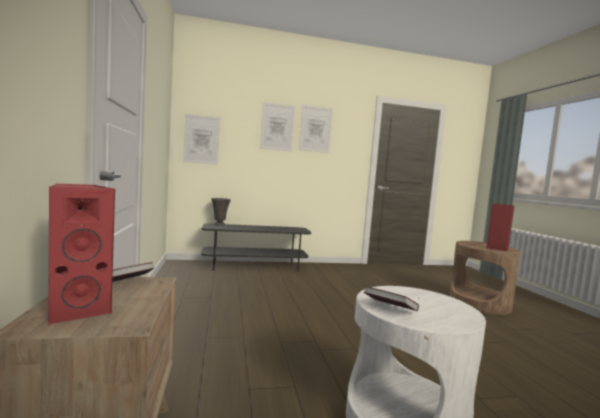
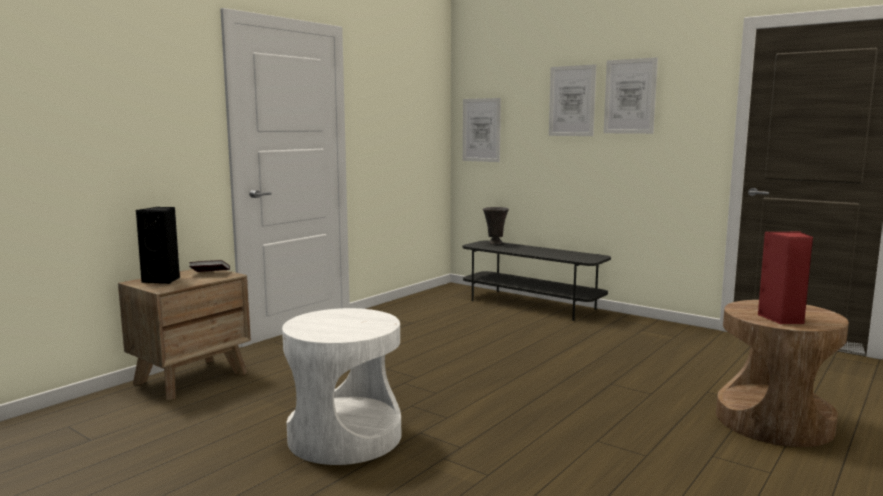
camera: 50 degrees right, 5 degrees up
(79, 310) = (163, 280): red speaker -> black speaker
(389, 309) = (311, 319): book -> none

